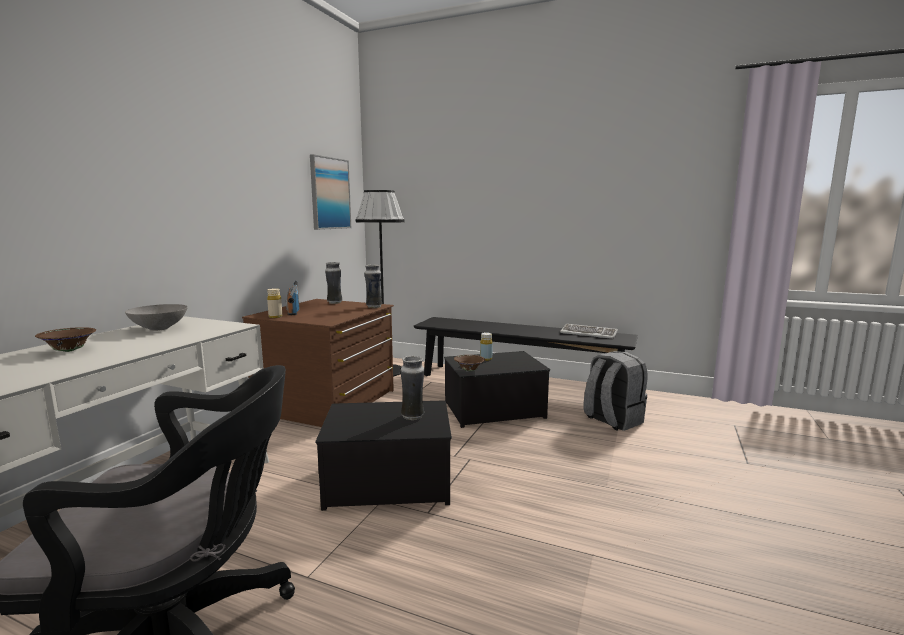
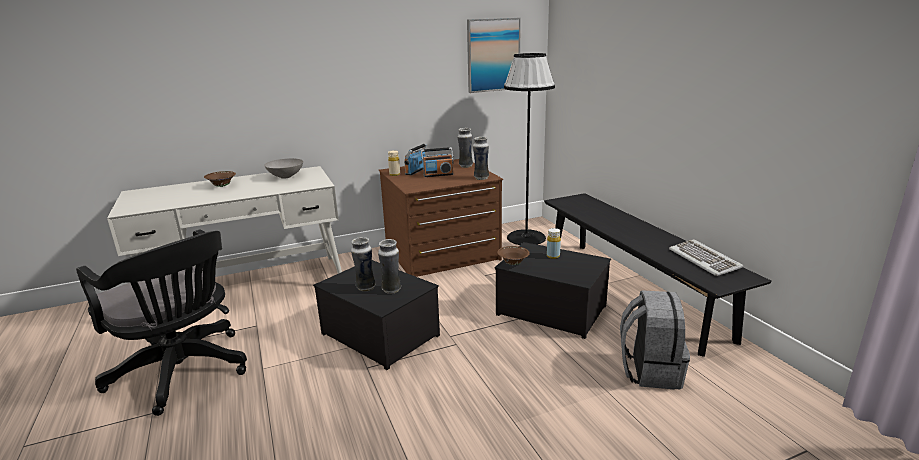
camera: 45 degrees right, 10 degrees up
(325, 310) = (438, 175): none -> radio
(382, 423) = (365, 287): none -> vase

